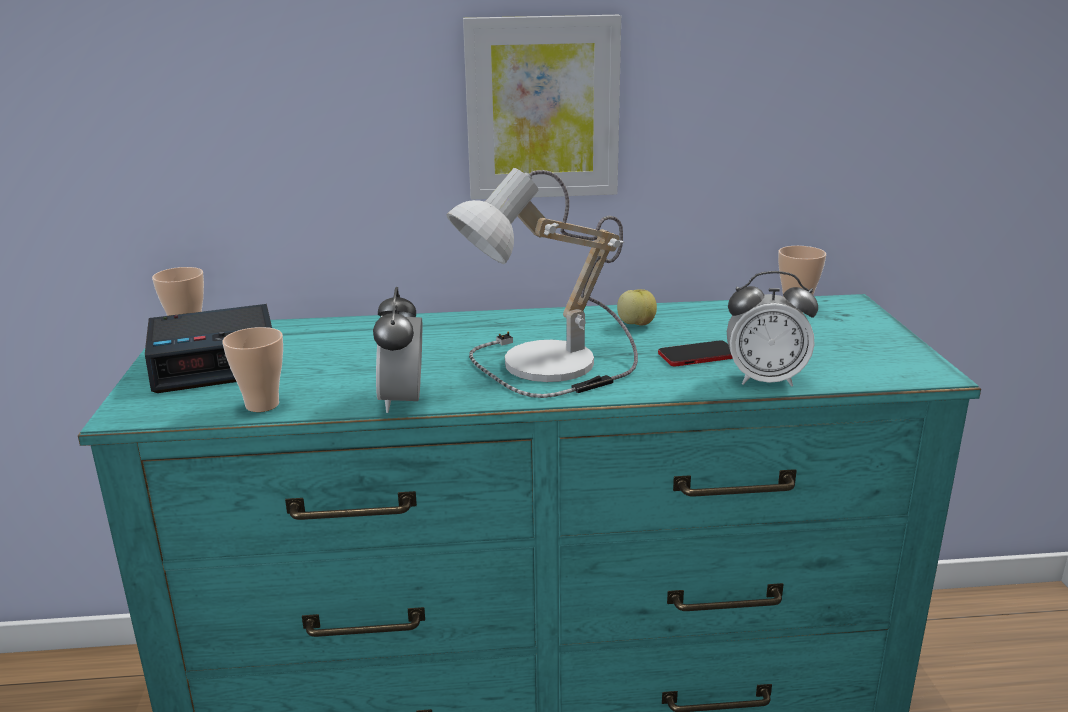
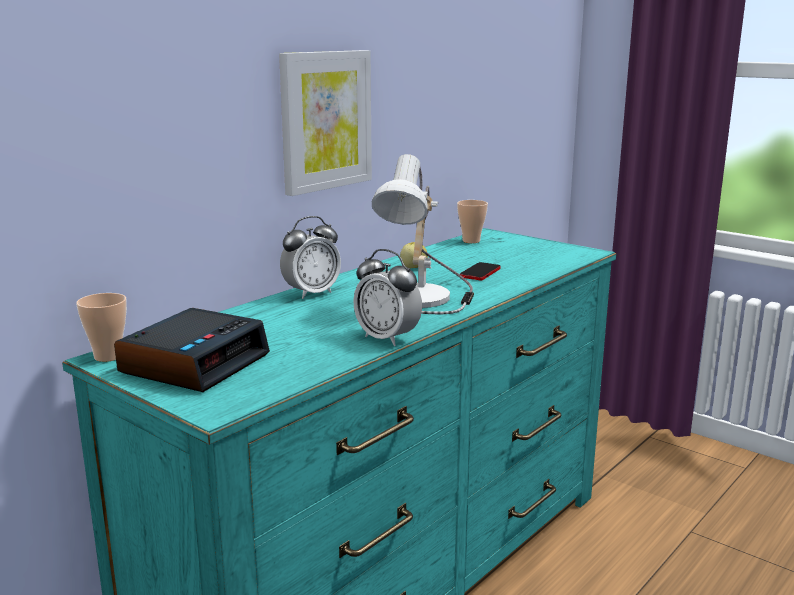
camera: 45 degrees left, 5 degrees down
(262, 405) = (304, 370): cup -> none
(765, 379) = (535, 273): alarm clock -> alarm clock (311, 293)

